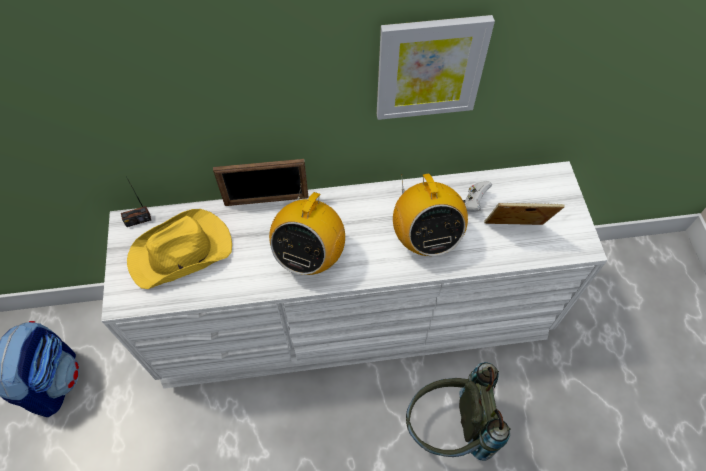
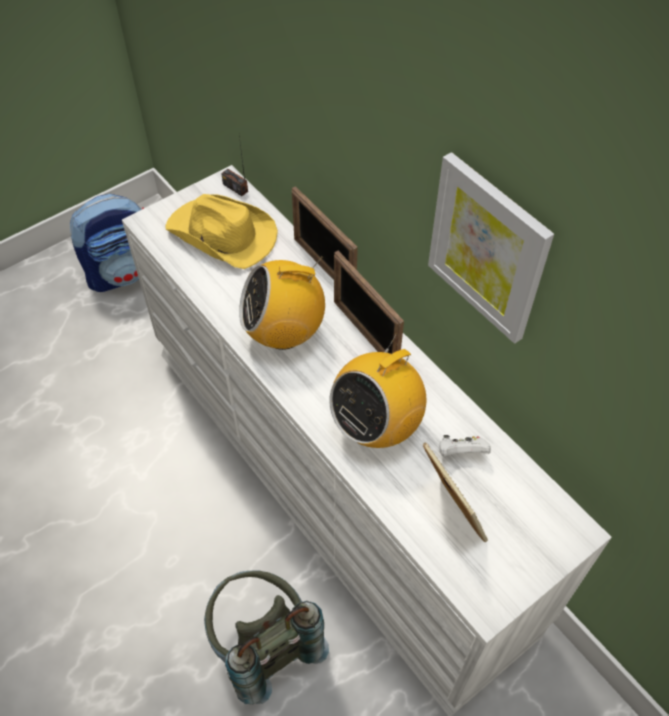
camera: 60 degrees right, 5 degrees down
(345, 206) = (365, 334): none -> picture frame

